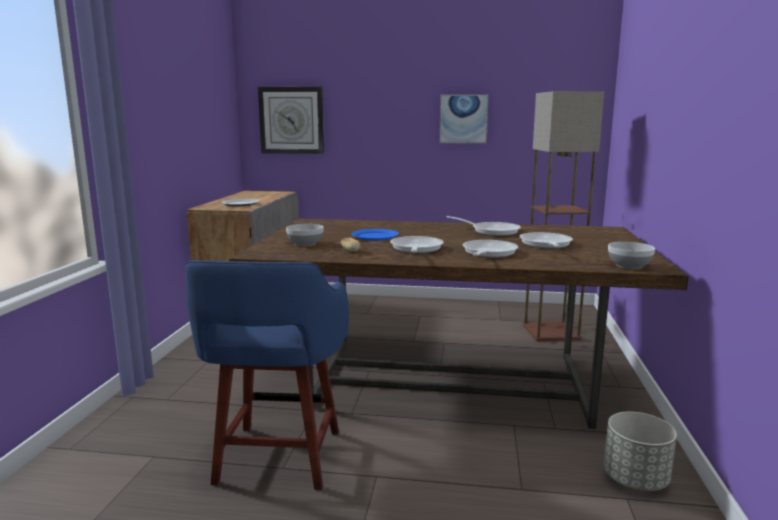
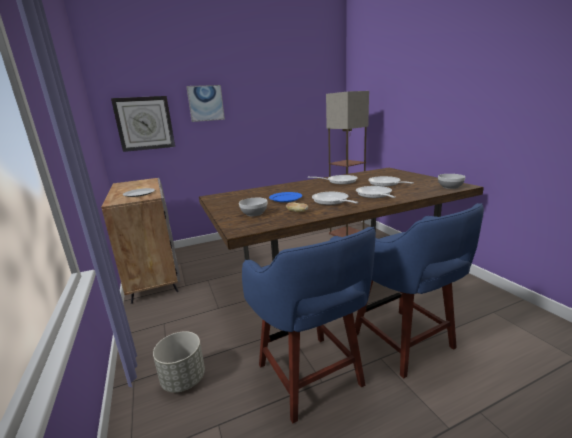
camera: 30 degrees left, 5 degrees up
(431, 475) = (405, 342): none -> blue stool
(463, 119) = (268, 113): picture -> picture (206, 103)
(636, 480) = (483, 300): grey planter -> grey planter (184, 379)

